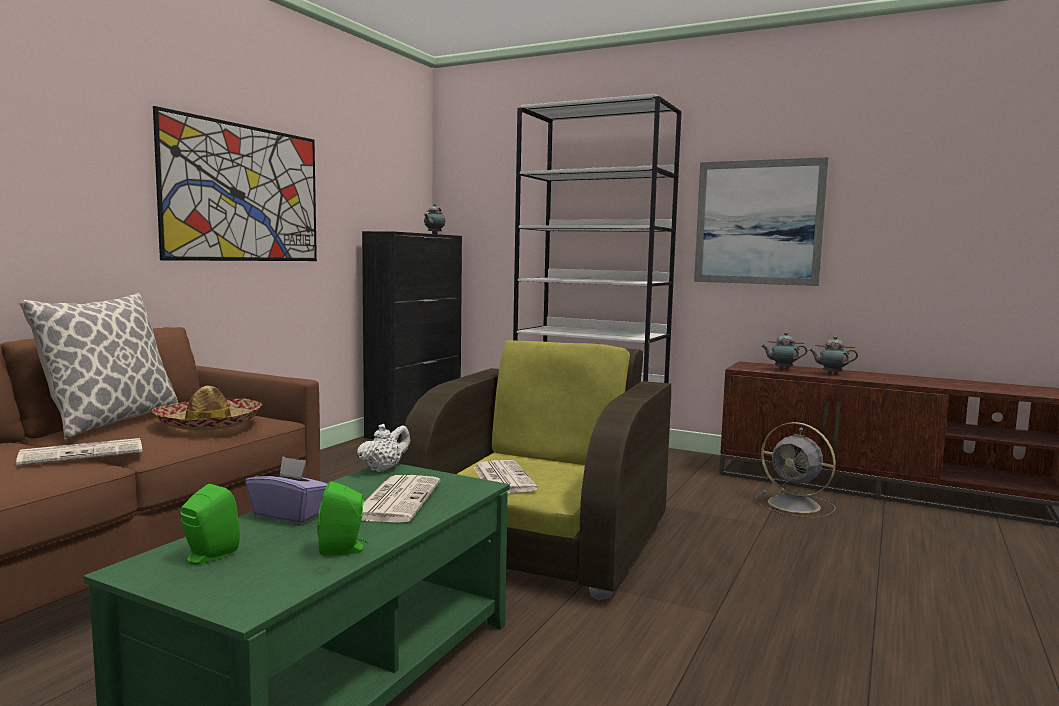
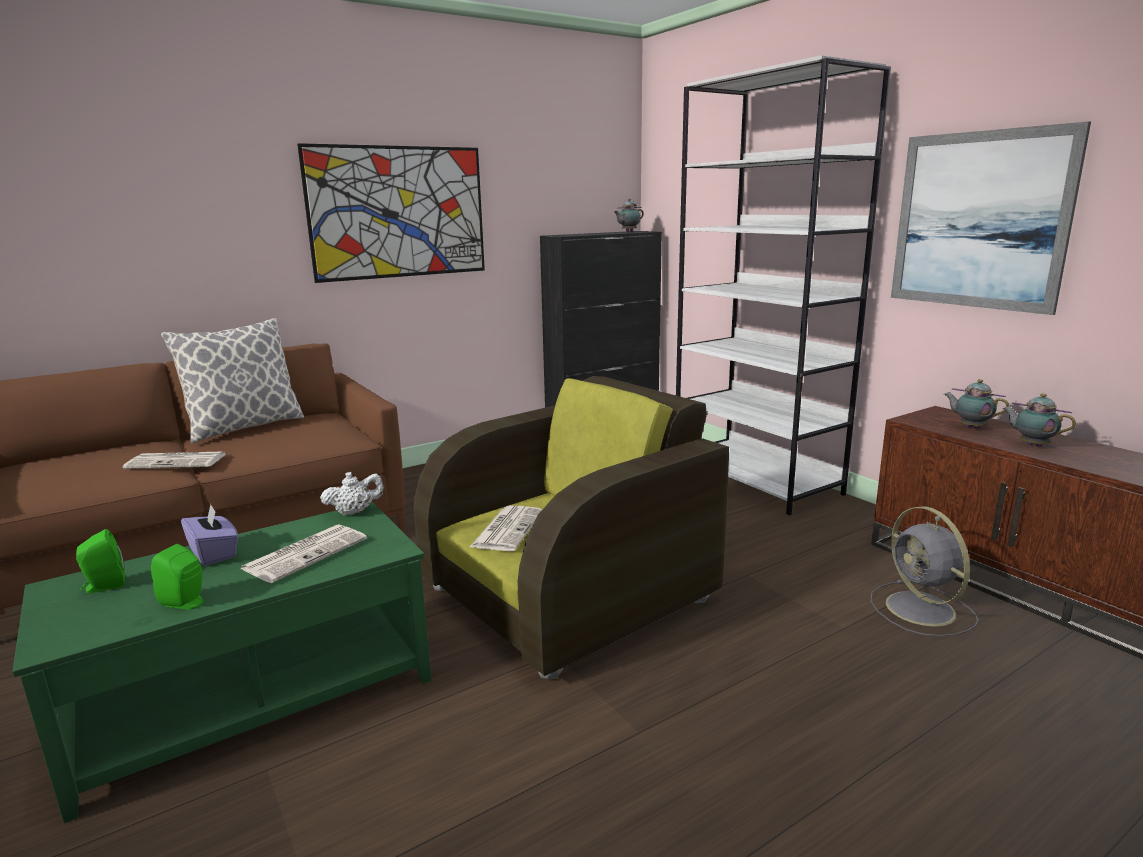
camera: 30 degrees right, 10 degrees up
(209, 424) = (298, 439): hat -> none

